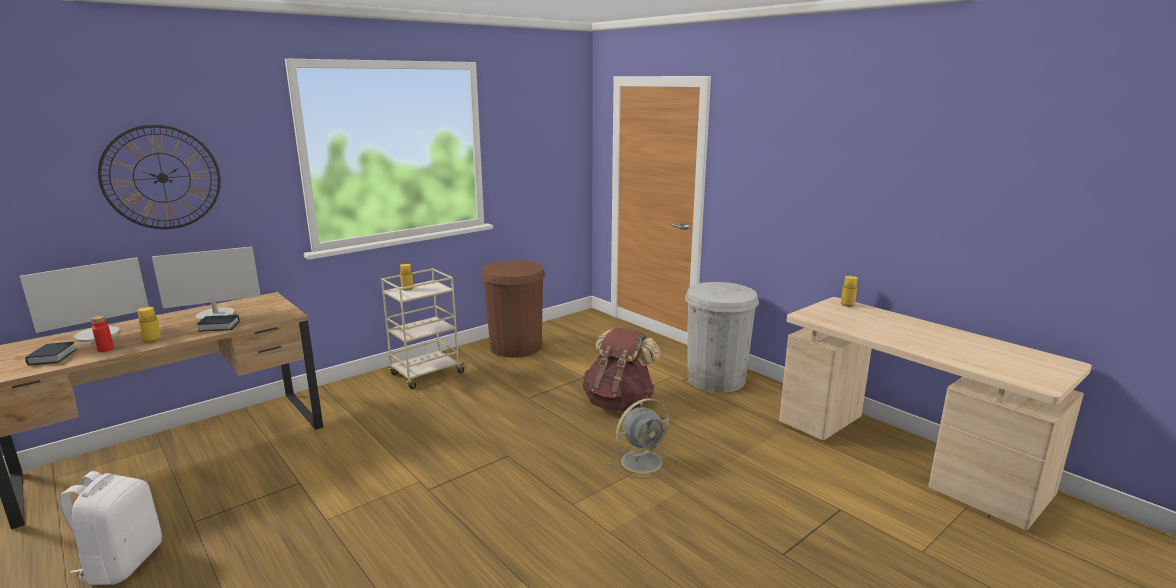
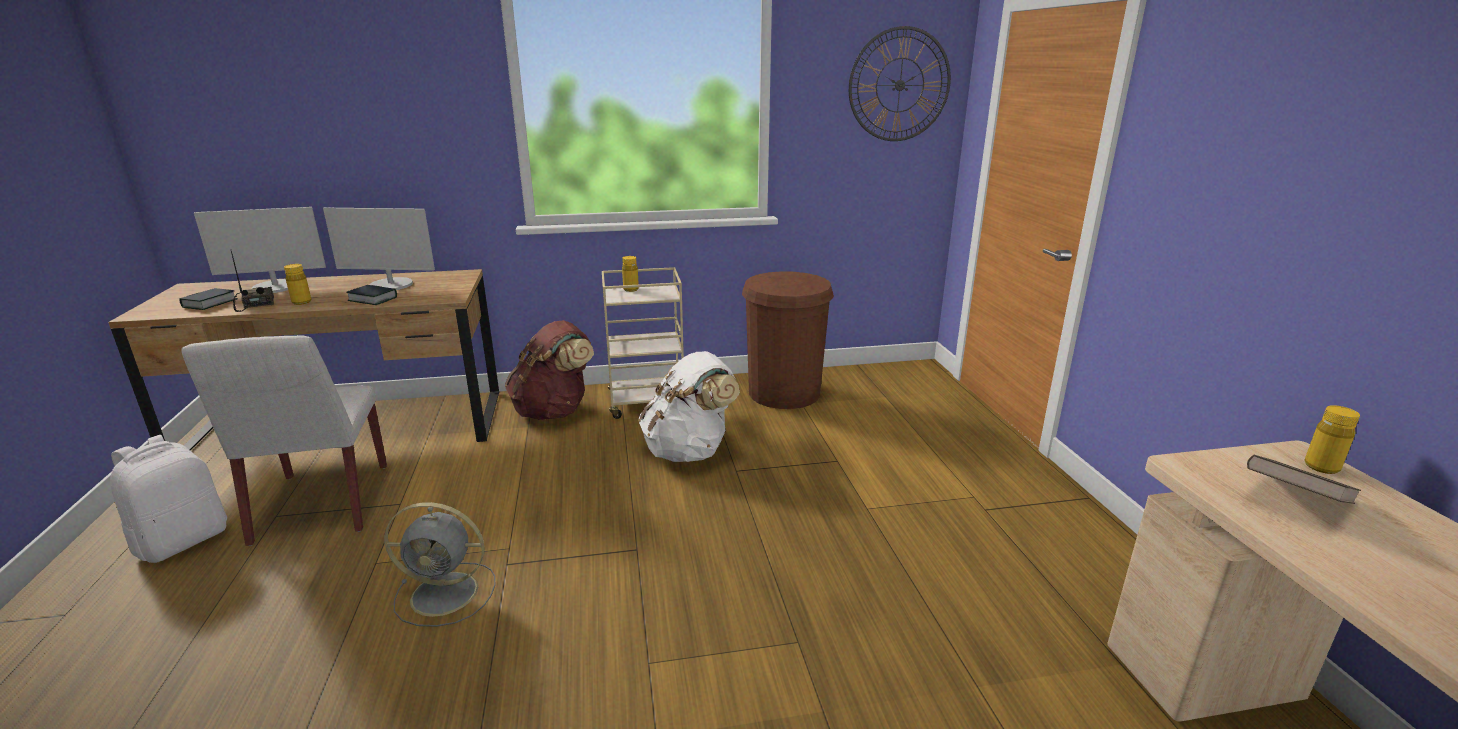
camera: 30 degrees right, 5 degrees up
(106, 349) = (255, 304): red bottle -> radio
(162, 177) = (353, 117): wall clock -> wall clock (899, 85)
(228, 503) = (322, 504): none -> white chair
(486, 395) = (689, 451): none -> white backpack
(619, 403) = (853, 518): brown backpack -> brown backpack (554, 411)
(643, 461) = (809, 631): grey fan -> grey fan (447, 594)
(716, 379) = (1046, 523): white trash can -> none
(848, 318) = (1294, 501): none -> brown book

